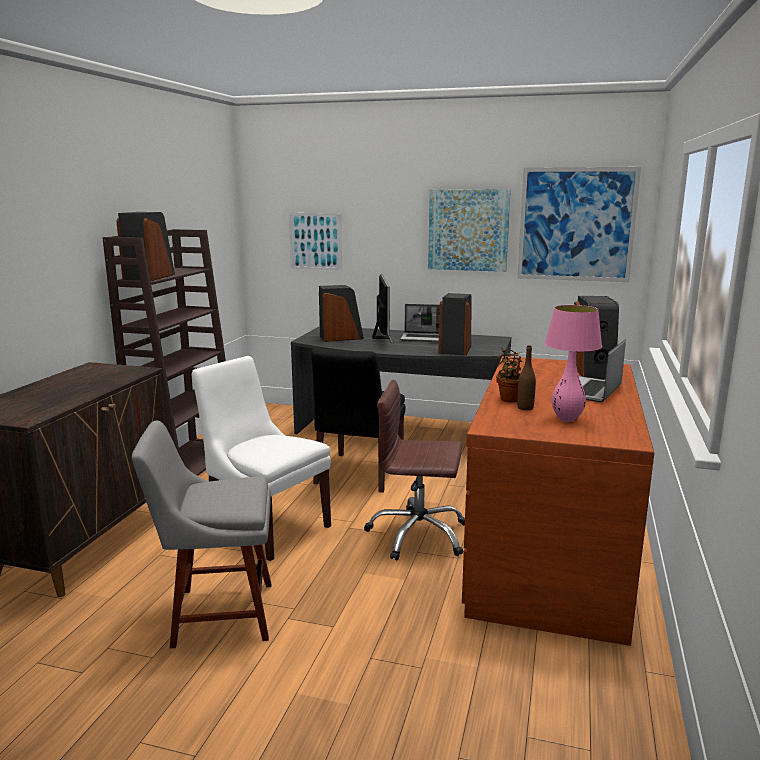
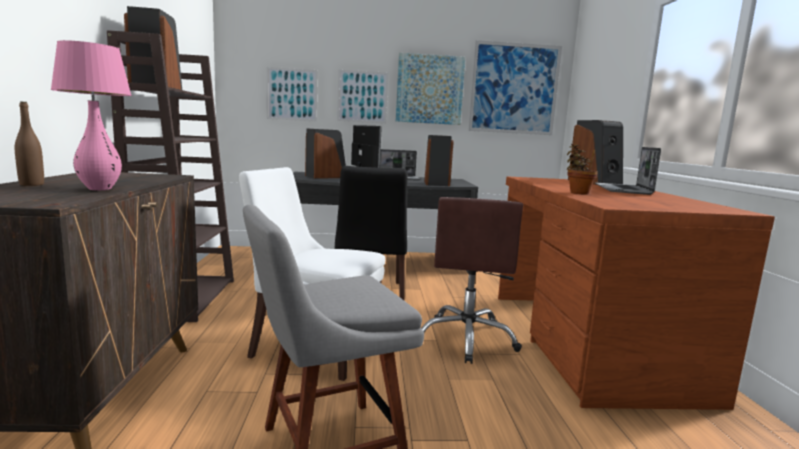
camera: 20 degrees left, 5 degrees down
(390, 241) = (362, 96): none -> picture
(418, 535) = (467, 339): brown office chair -> brown office chair turned 75 degrees counterclockwise
(525, 408) = (605, 197): brown bottle -> brown bottle (32, 184)
(566, 419) = (656, 202): pink table lamp -> pink table lamp (99, 189)

